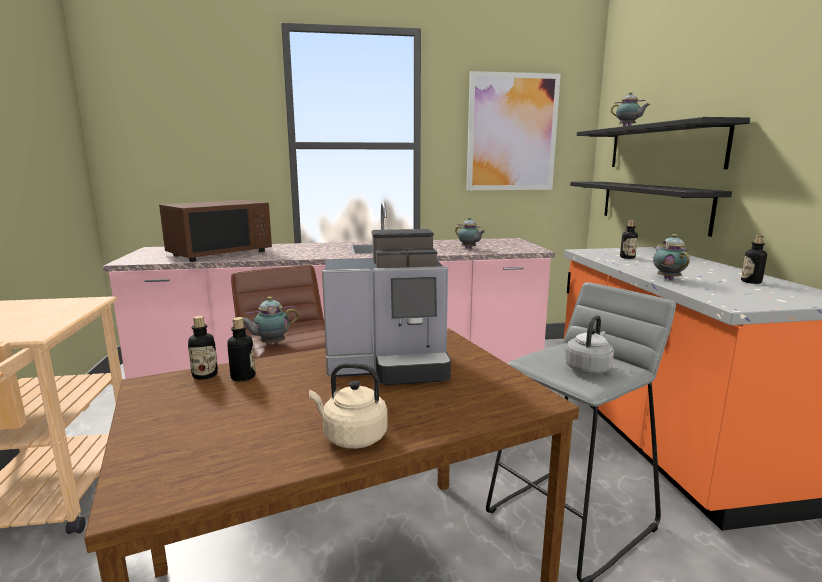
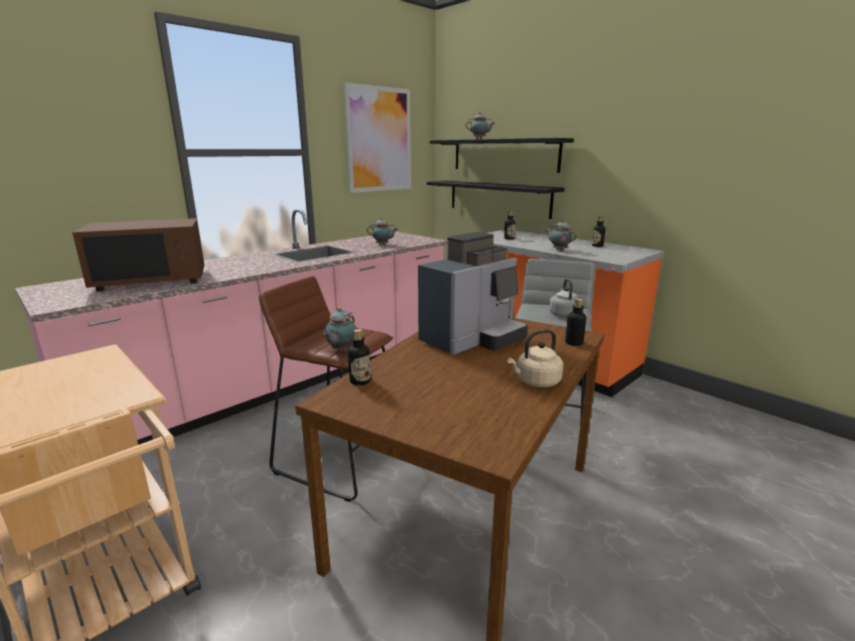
camera: 35 degrees left, 5 degrees up
(220, 253) = (152, 280): brown microwave -> brown microwave turned 60 degrees clockwise
(243, 377) = (392, 373): bottle -> bottle (574, 343)

